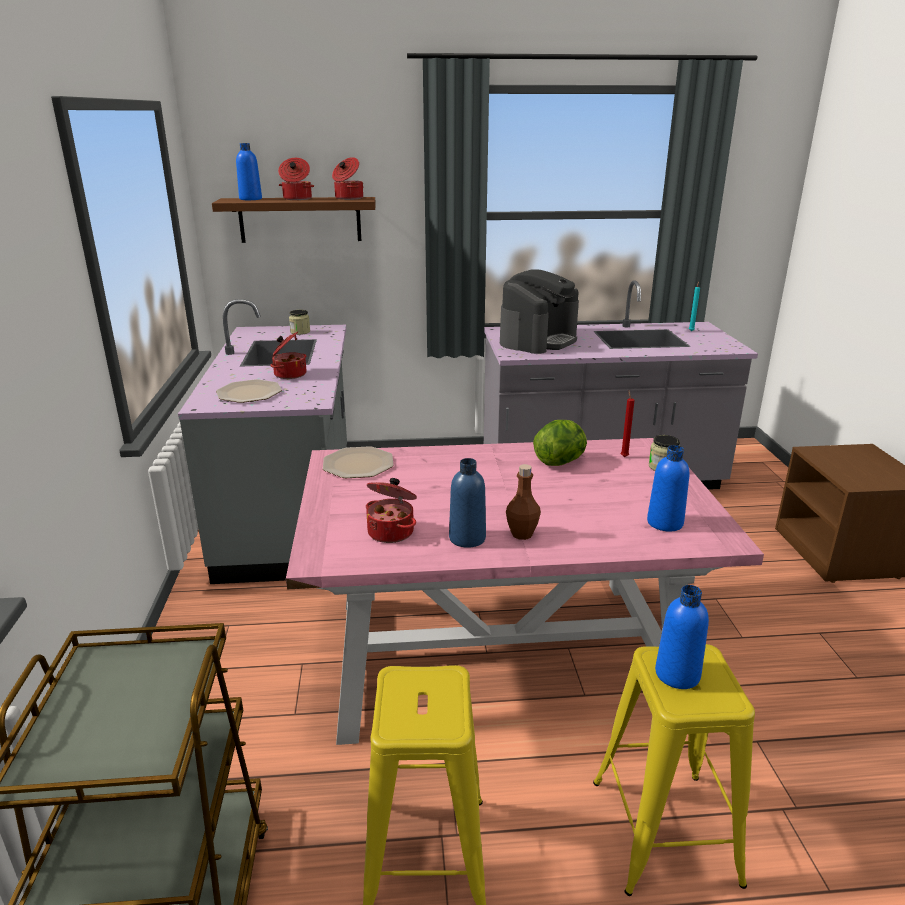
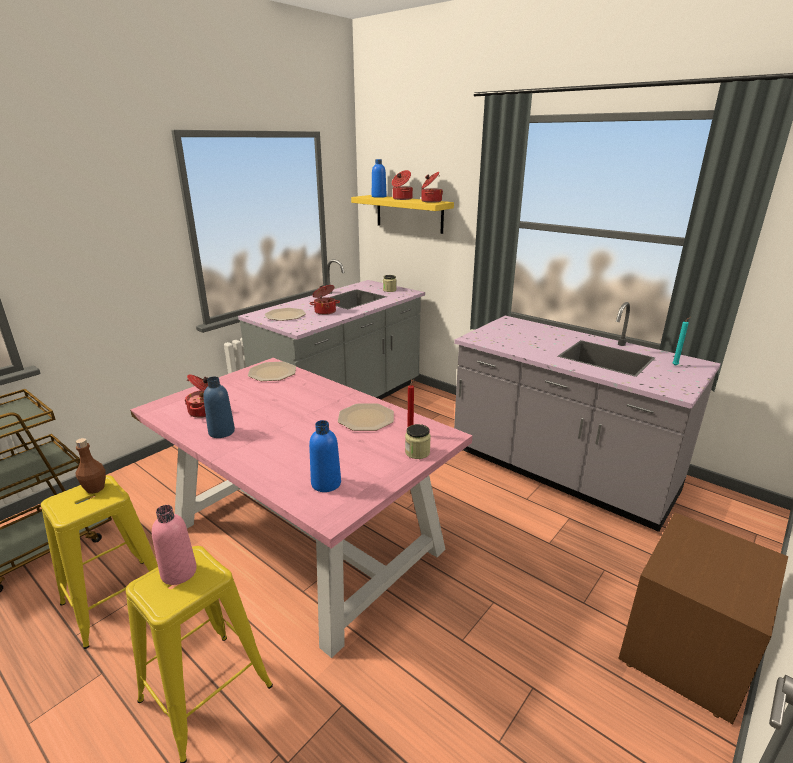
camera: 45 degrees right, 0 degrees up
(300, 219) = (409, 214): brown shelf -> yellow shelf
(522, 534) = (246, 444): brown bottle -> brown bottle (95, 488)
(538, 340) = (517, 334): coffee machine -> none
(560, 462) = (365, 418): lettuce -> plate
(677, 674) = (179, 572): blue bottle -> pink bottle

